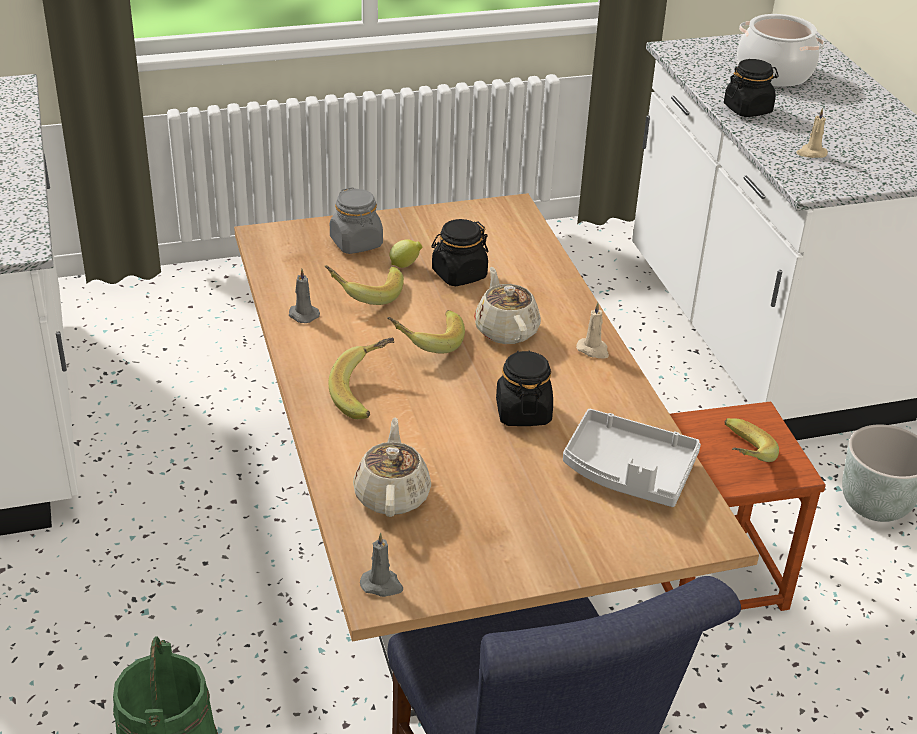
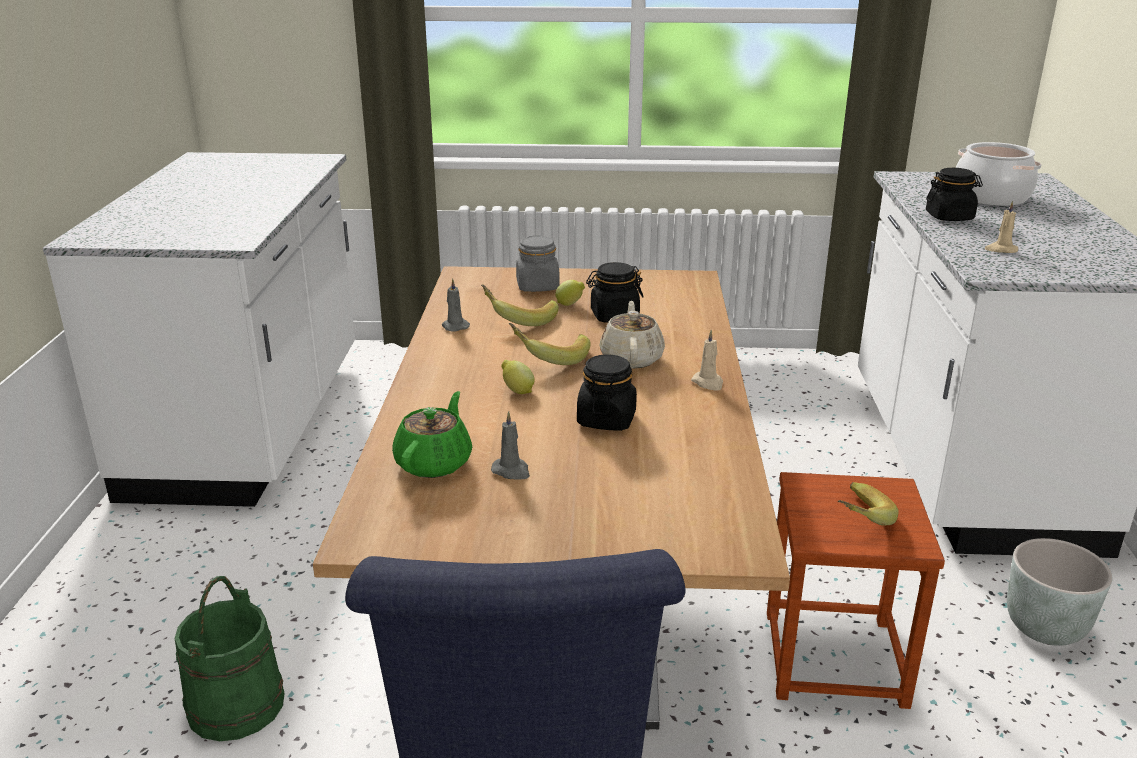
camera: 20 degrees right, 10 degrees down
(367, 394) = (469, 386): banana -> none
(382, 585) = (370, 531): grey candle -> grey candle (511, 471)
(392, 495) = (434, 462): beige teapot -> green teapot
(418, 392) = (517, 391): none -> lemon
(628, 472) = (683, 481): grey tray -> none

